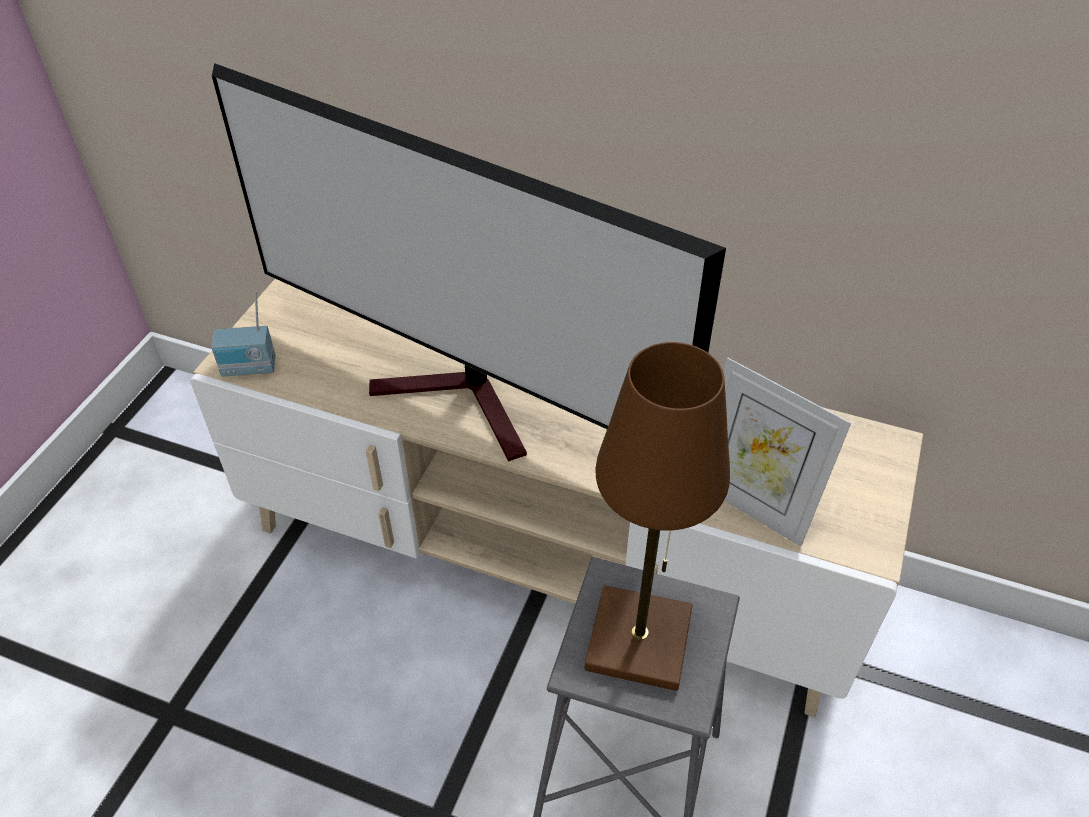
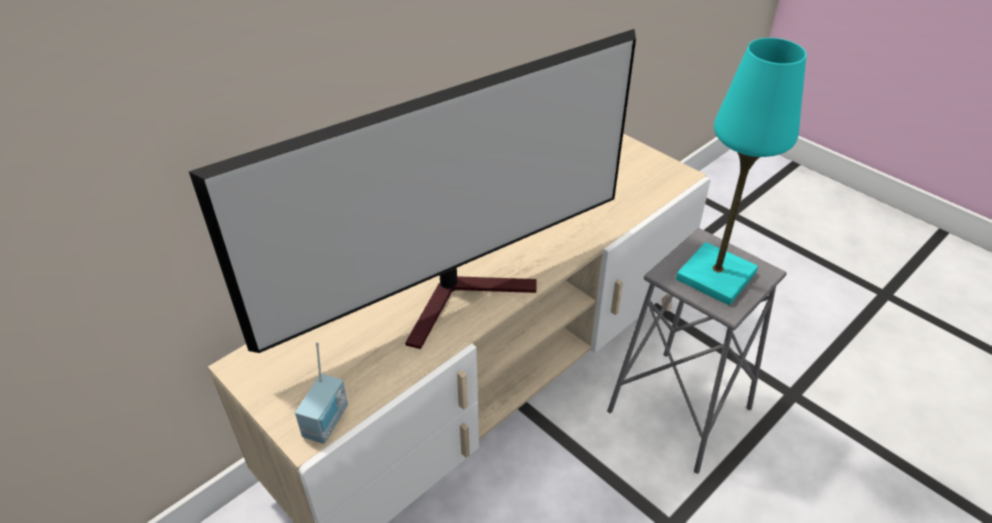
camera: 65 degrees left, 5 degrees down
(639, 640) = (715, 276): brown table lamp -> turquoise table lamp
(752, 504) = (629, 203): picture frame -> none

